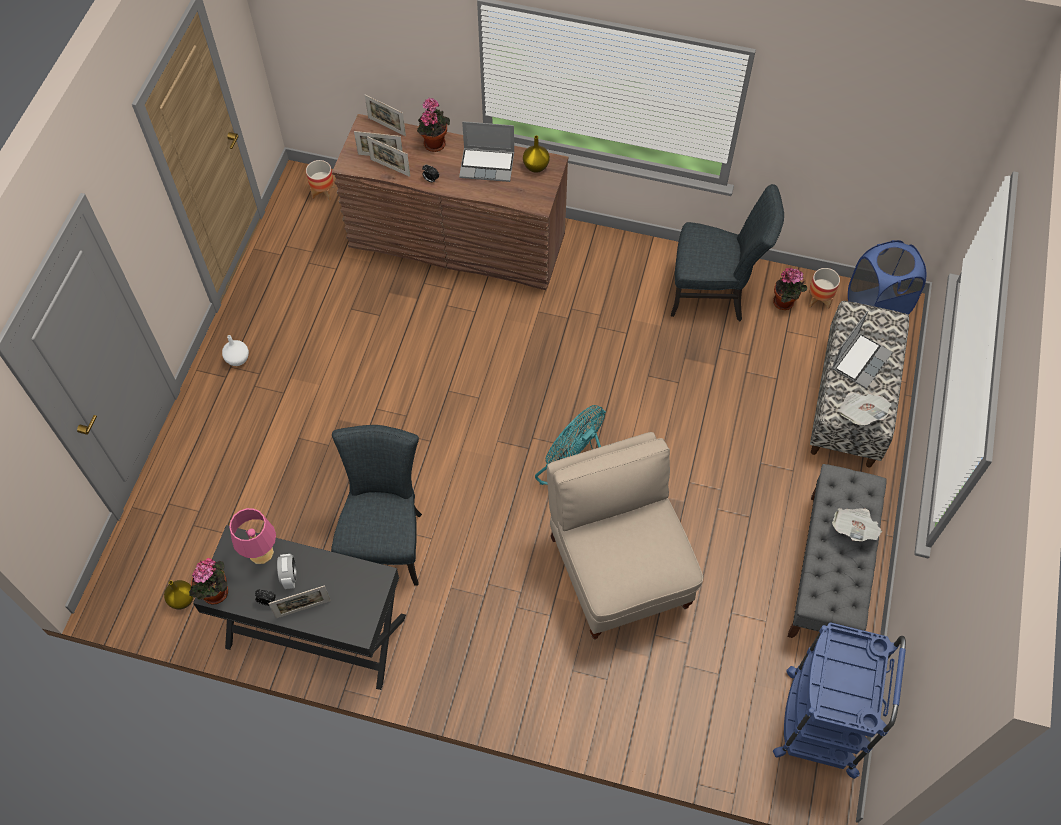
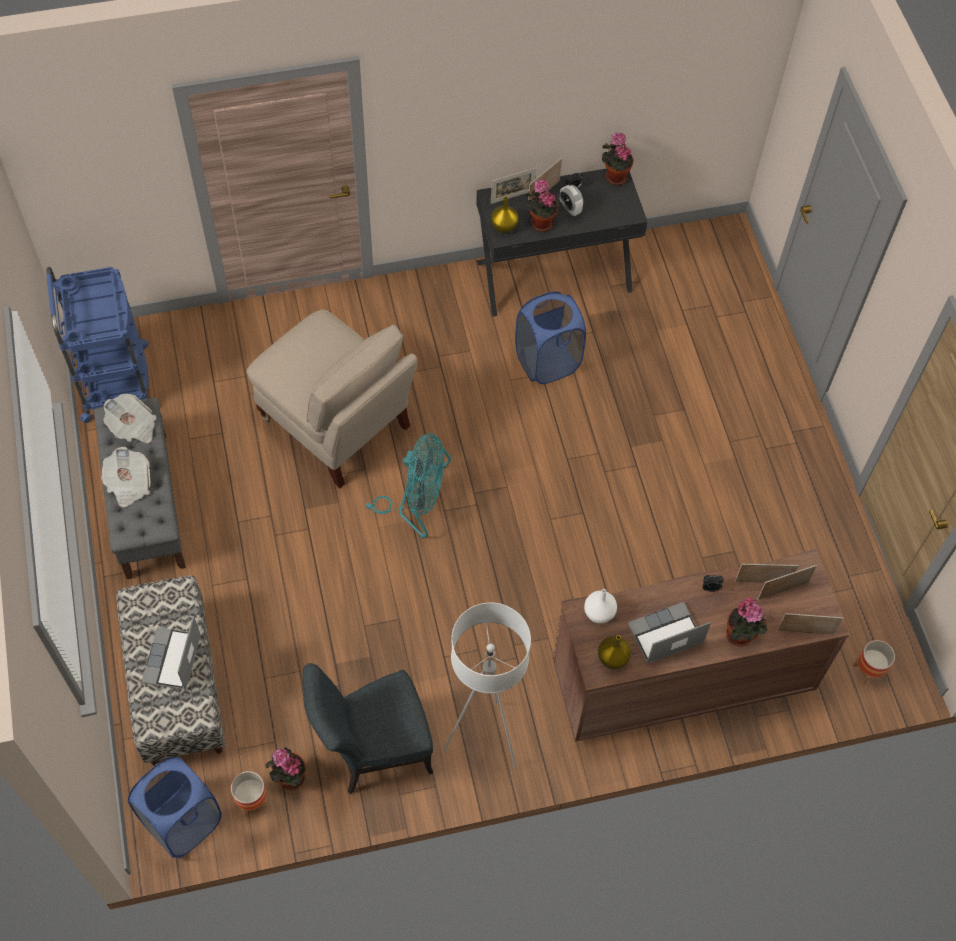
camera: 150 degrees right, 0 degrees up
(182, 599) = (673, 253): yellow vase -> yellow vase (504, 227)
(238, 359) = (796, 452): white vase -> white vase (599, 614)
(261, 553) = (604, 214): pink table lamp -> none
(331, 575) = (540, 222): none -> potted plant
(337, 620) = (512, 197): none -> picture frame
(386, 540) = (547, 362): grey chair -> blue laundry basket
(628, 266) = (483, 740): none -> white floor lamp
(860, 413) = (156, 600): newspaper -> newspaper (133, 427)

